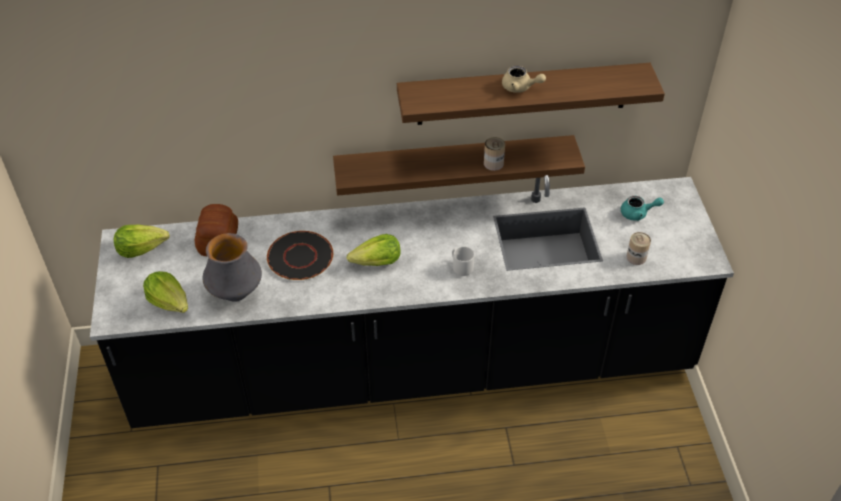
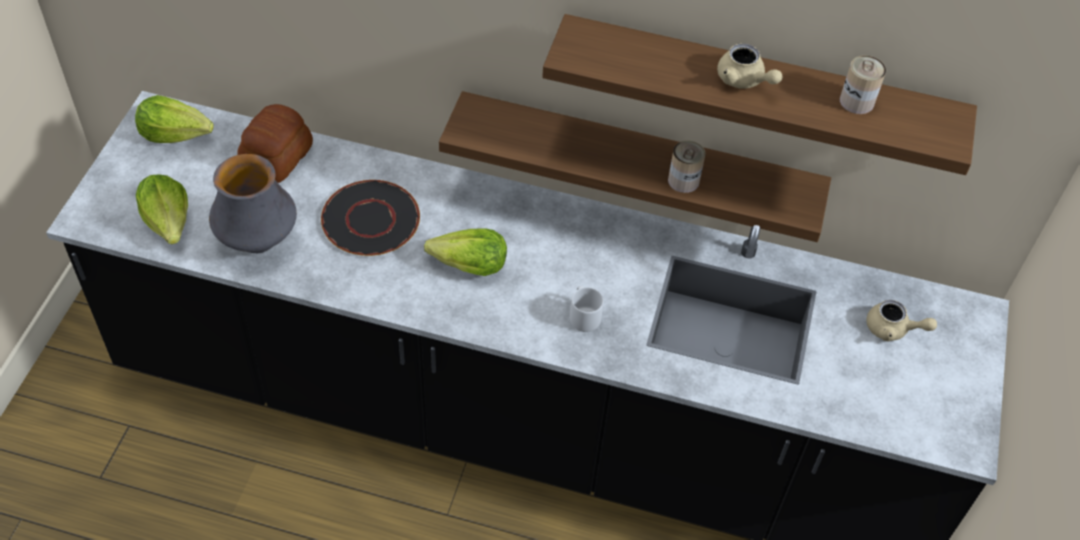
camera: 20 degrees right, 5 degrees up
(636, 257) = (853, 397): can -> can (856, 101)
(638, 213) = (893, 329): turquoise teapot -> beige teapot

